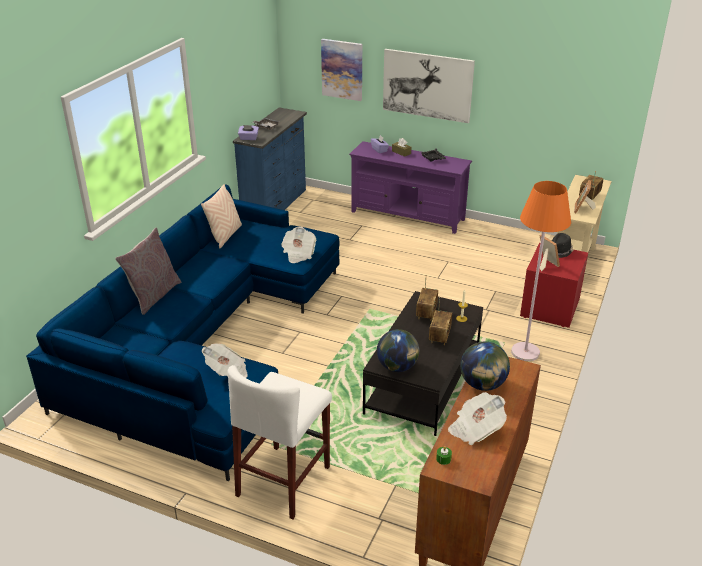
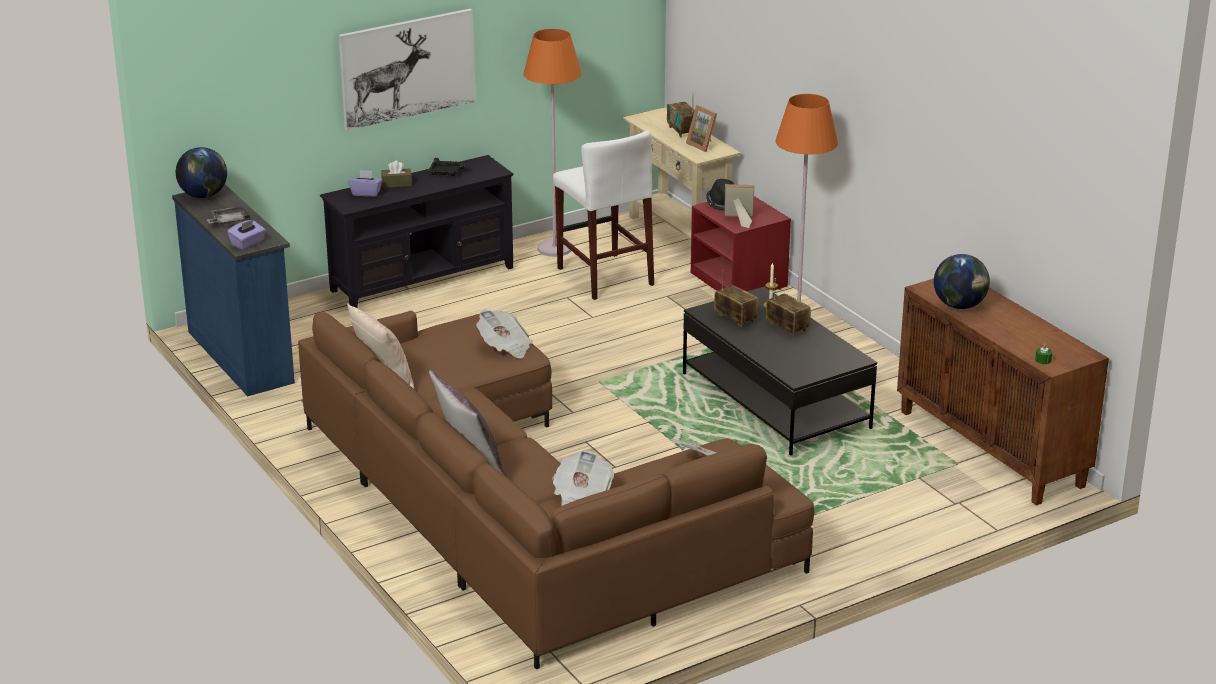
camera: 55 degrees left, 5 degrees down
(204, 343) = (524, 513): blue sofa -> brown sofa
(283, 481) = (844, 538): white stool -> white stool (605, 276)
(342, 69) = (271, 91): picture -> none
(397, 367) = (812, 369): globe -> globe (204, 195)
(407, 216) = (422, 279): purple tv stand -> black tv stand
(475, 429) = (1018, 332): newspaper -> newspaper (581, 498)
(495, 236) = (554, 248): none -> orange floor lamp

